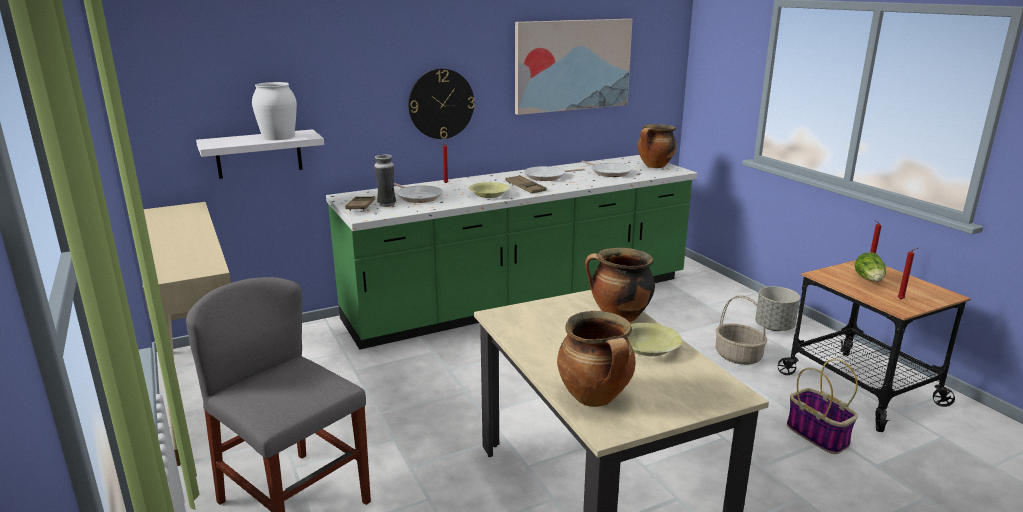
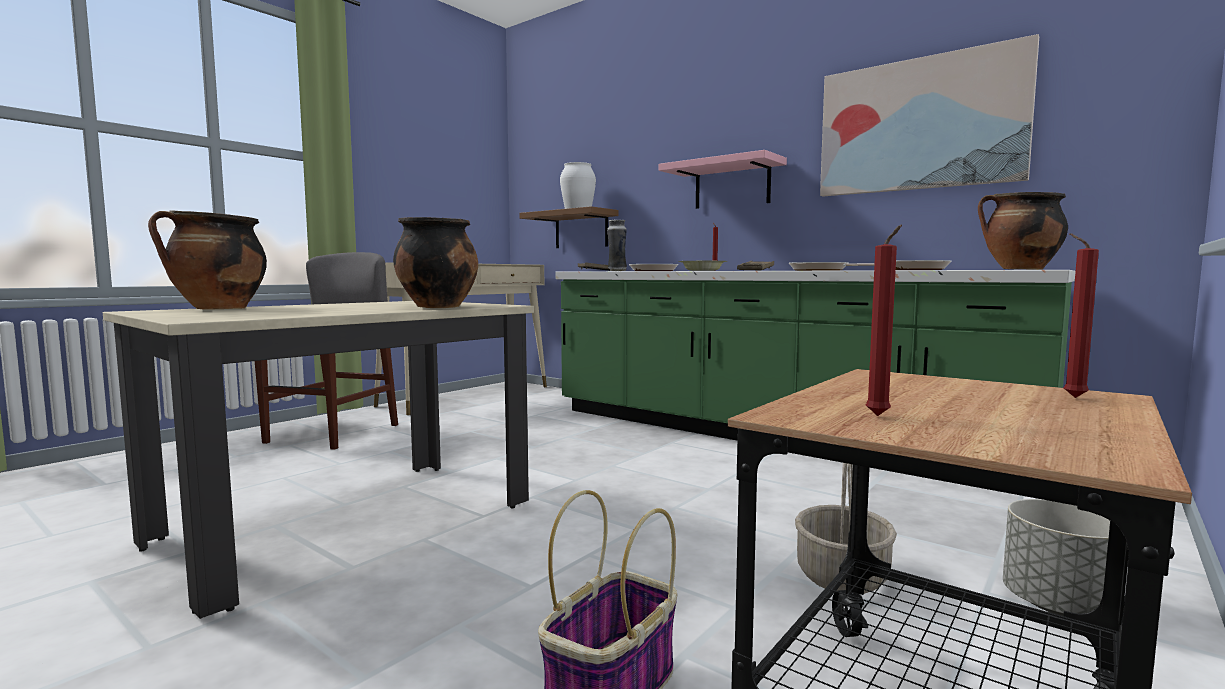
camera: 65 degrees right, 15 degrees down
(259, 154) = (581, 230): white shelf -> brown shelf
(441, 104) = (732, 185): wall clock -> pink shelf
(648, 348) = (346, 310): yellow bowl -> none
(869, 280) = (960, 397): lettuce -> none

